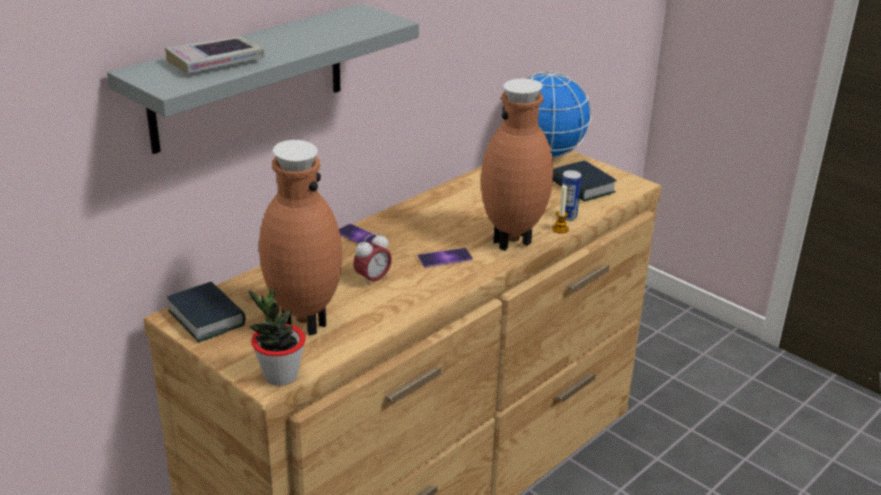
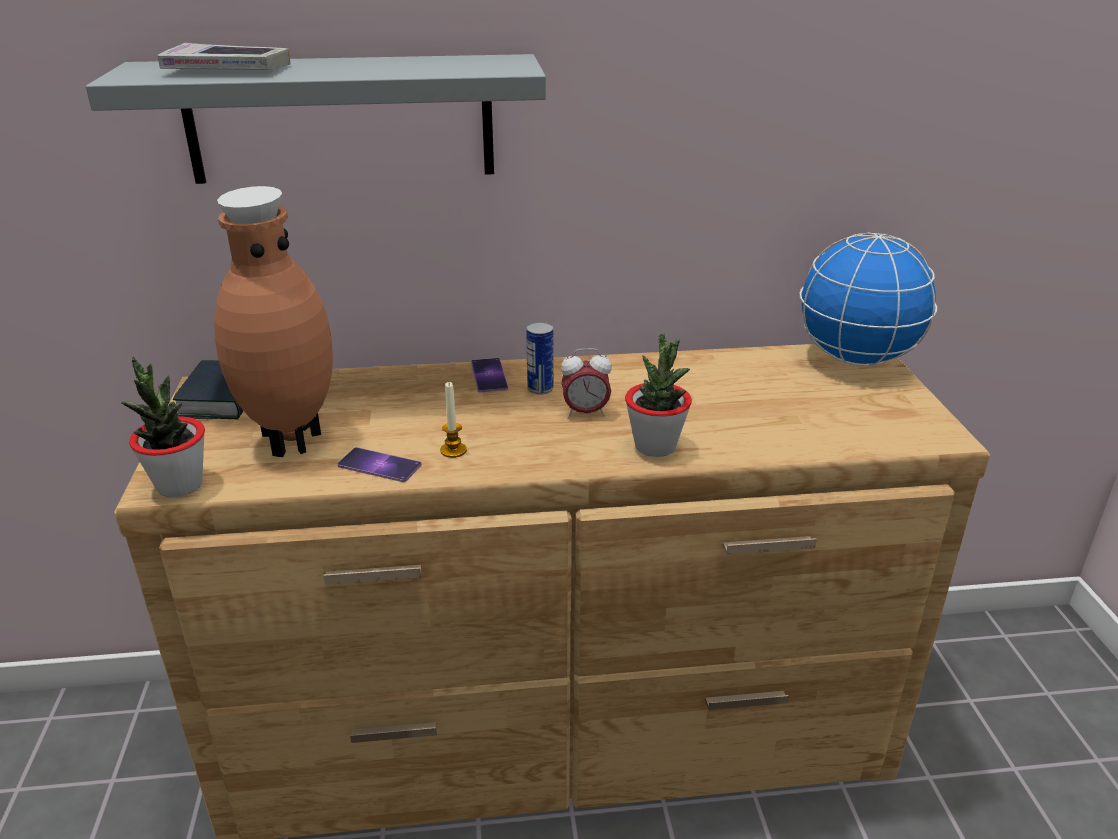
camera: 40 degrees right, 0 degrees up
(373, 280) = (427, 425): alarm clock -> alarm clock (585, 413)
(445, 258) = (542, 433): phone -> phone (379, 465)
(513, 242) = (655, 446): brown vase -> potted plant
(560, 229) = (742, 454): candle -> candle (453, 450)
(568, 216) = (777, 443): can -> can (540, 389)
(582, 187) = (854, 414): book -> none

